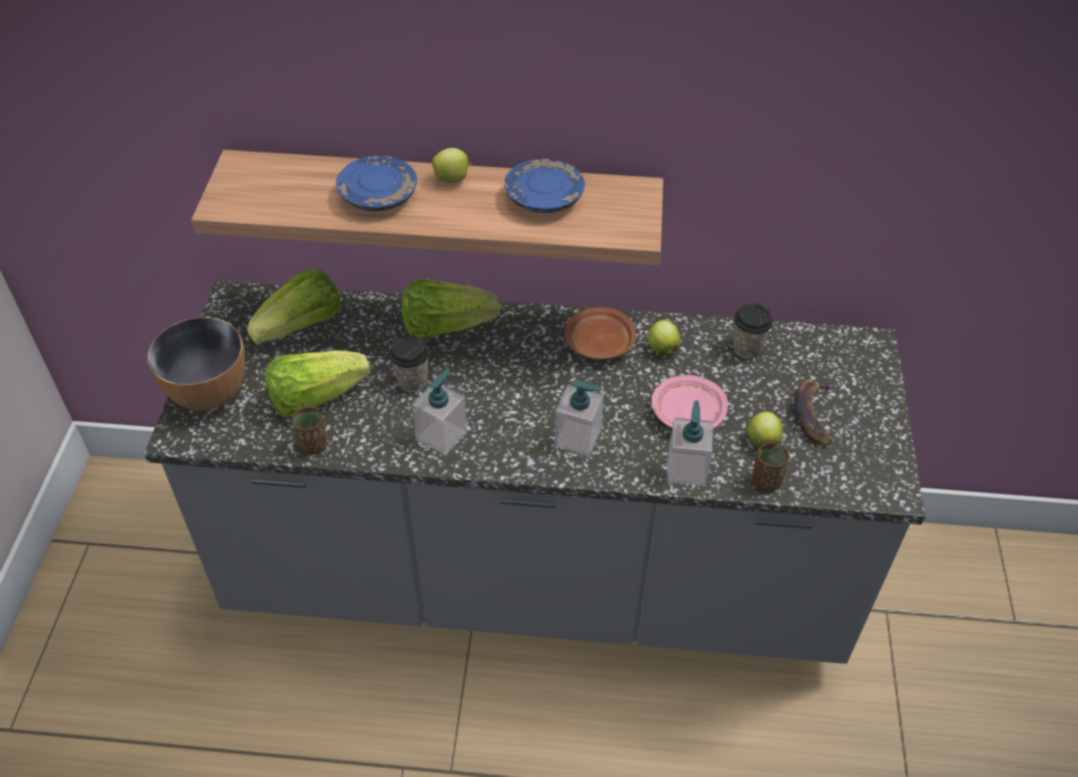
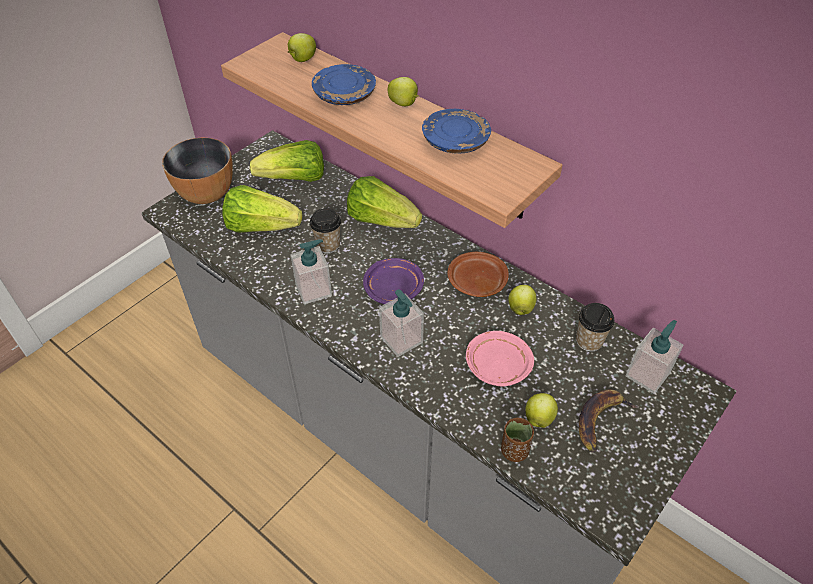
camera: 35 degrees right, 0 degrees up
(286, 174) = (302, 59): none -> apple
(313, 445) = (233, 255): brown cup -> none
(523, 391) = (393, 288): none -> purple plate
(686, 469) = (460, 406): soap dispenser -> soap dispenser (647, 374)

